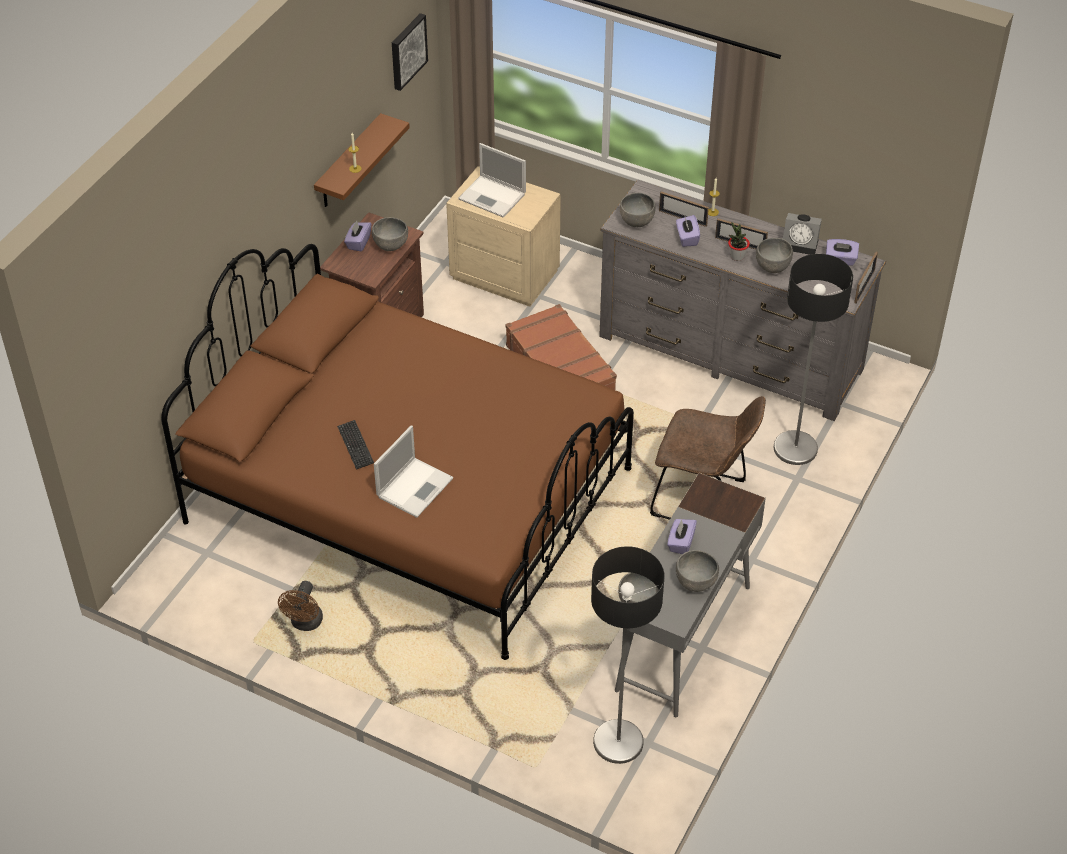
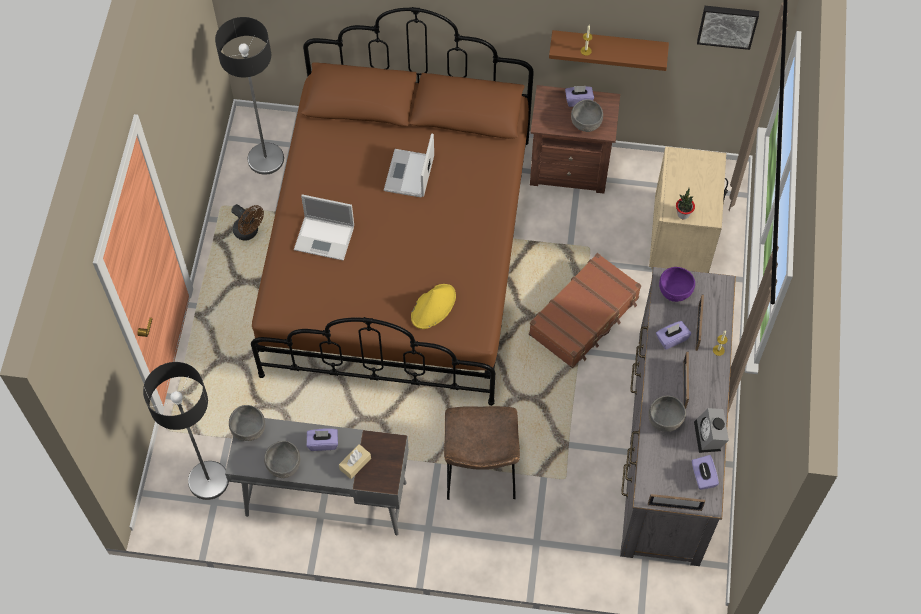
camera: 70 degrees right, 15 degrees up
(305, 623) = (249, 232): brown fan -> brown fan turned 135 degrees counterclockwise
(355, 445) = (353, 182): keyboard -> none
(493, 197) = (690, 178): laptop -> laptop (409, 174)
(547, 420) = (433, 306): none -> yellow hat
(636, 222) = (674, 292): grey bowl -> purple bowl
(716, 522) = (355, 464): none -> beige tissue box
(737, 256) = (666, 387): potted plant -> potted plant (683, 214)
(795, 448) = (571, 532): floor lamp -> floor lamp (265, 159)

